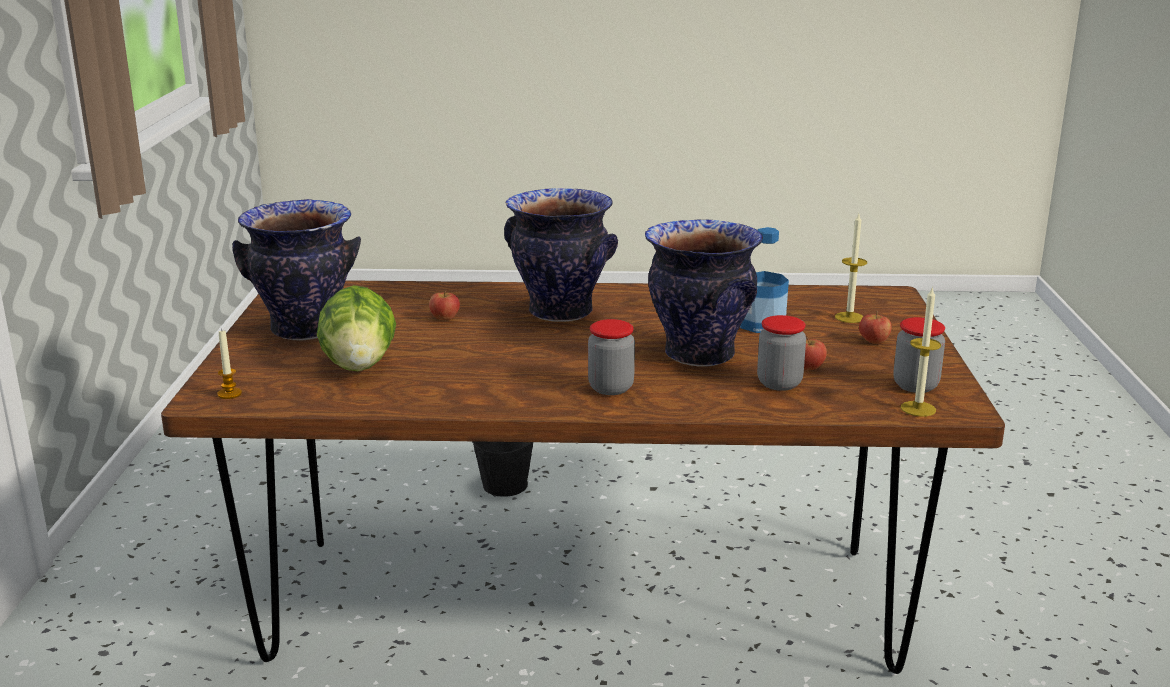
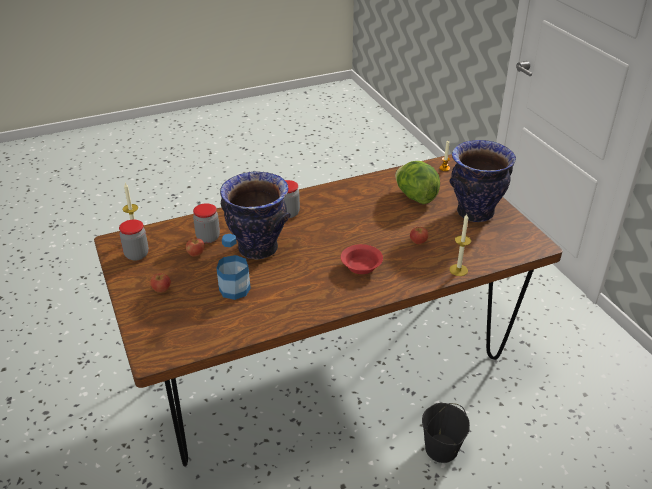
camera: 155 degrees right, 15 degrees up
(561, 312) = (360, 267): vase -> red bowl
(849, 317) = (180, 314): candle -> candle (458, 270)

